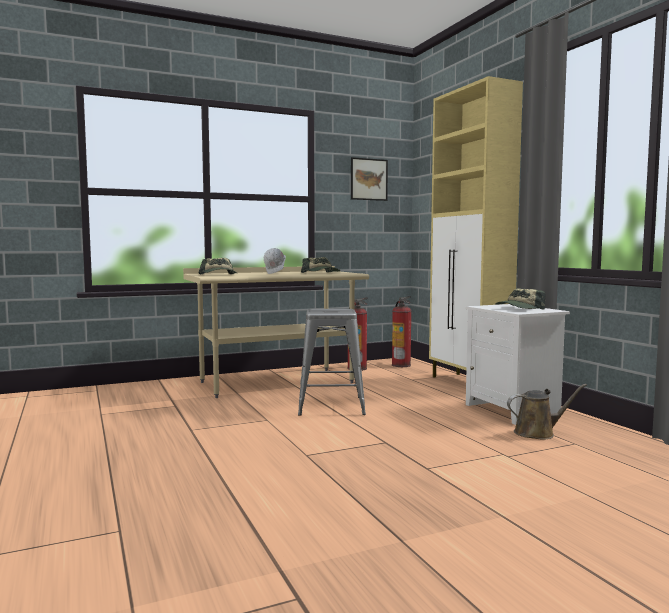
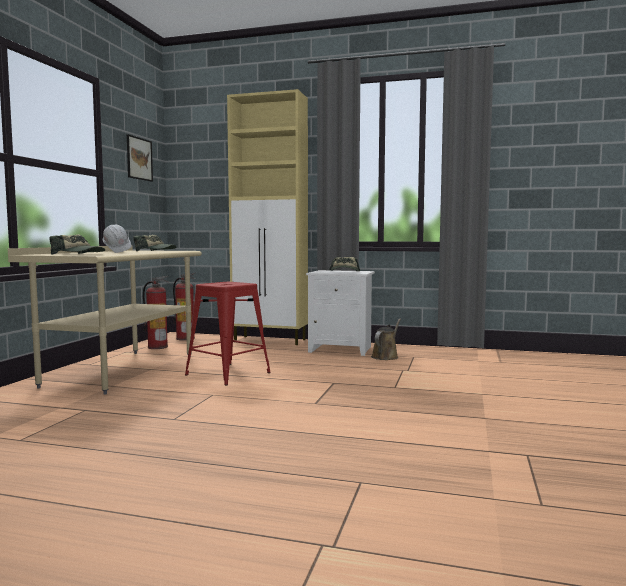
camera: 50 degrees left, 0 degrees up
(331, 406) = (228, 374): grey stool -> red stool

